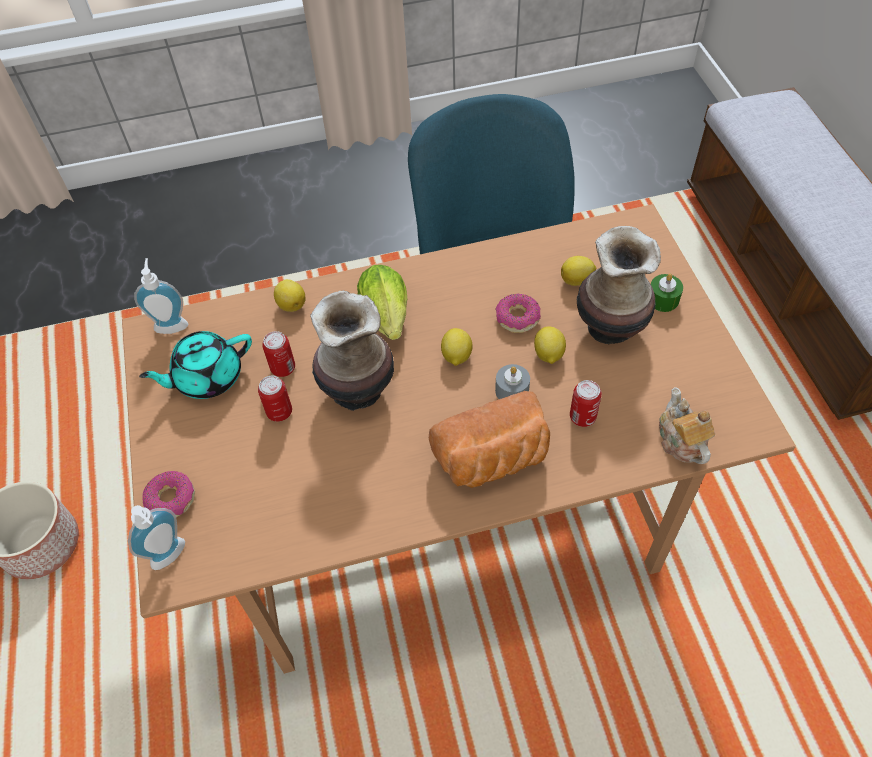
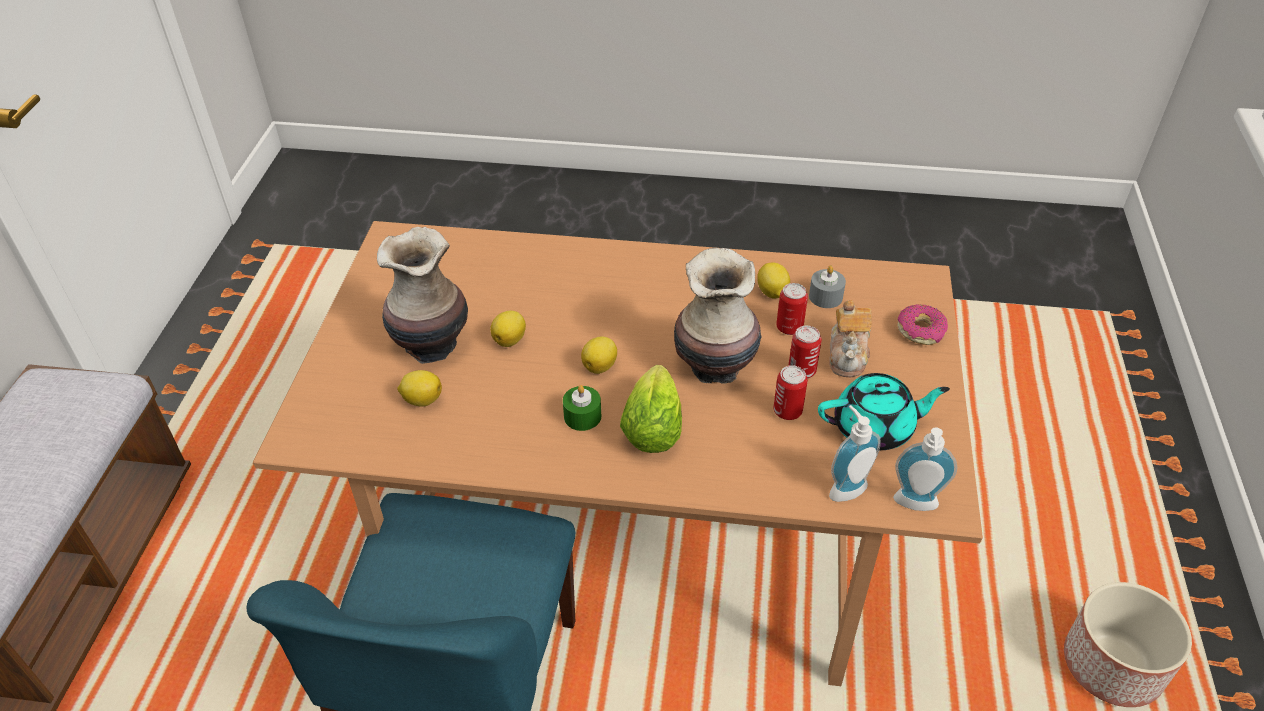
camera: 160 degrees left, 10 degrees down
(171, 557) = (921, 291): soap dispenser -> soap dispenser (845, 487)
(291, 304) = (758, 481): lemon -> lemon (772, 293)
(493, 460) = (618, 278): bread -> none
(512, 390) = (566, 321): grey candle -> grey candle (825, 297)
(517, 318) = (514, 382): donut -> none
(582, 417) = (520, 284): can -> can (789, 327)
(663, 299) = (357, 353): green candle -> green candle (582, 416)
(680, 440) = (456, 247): teapot -> teapot (848, 355)

